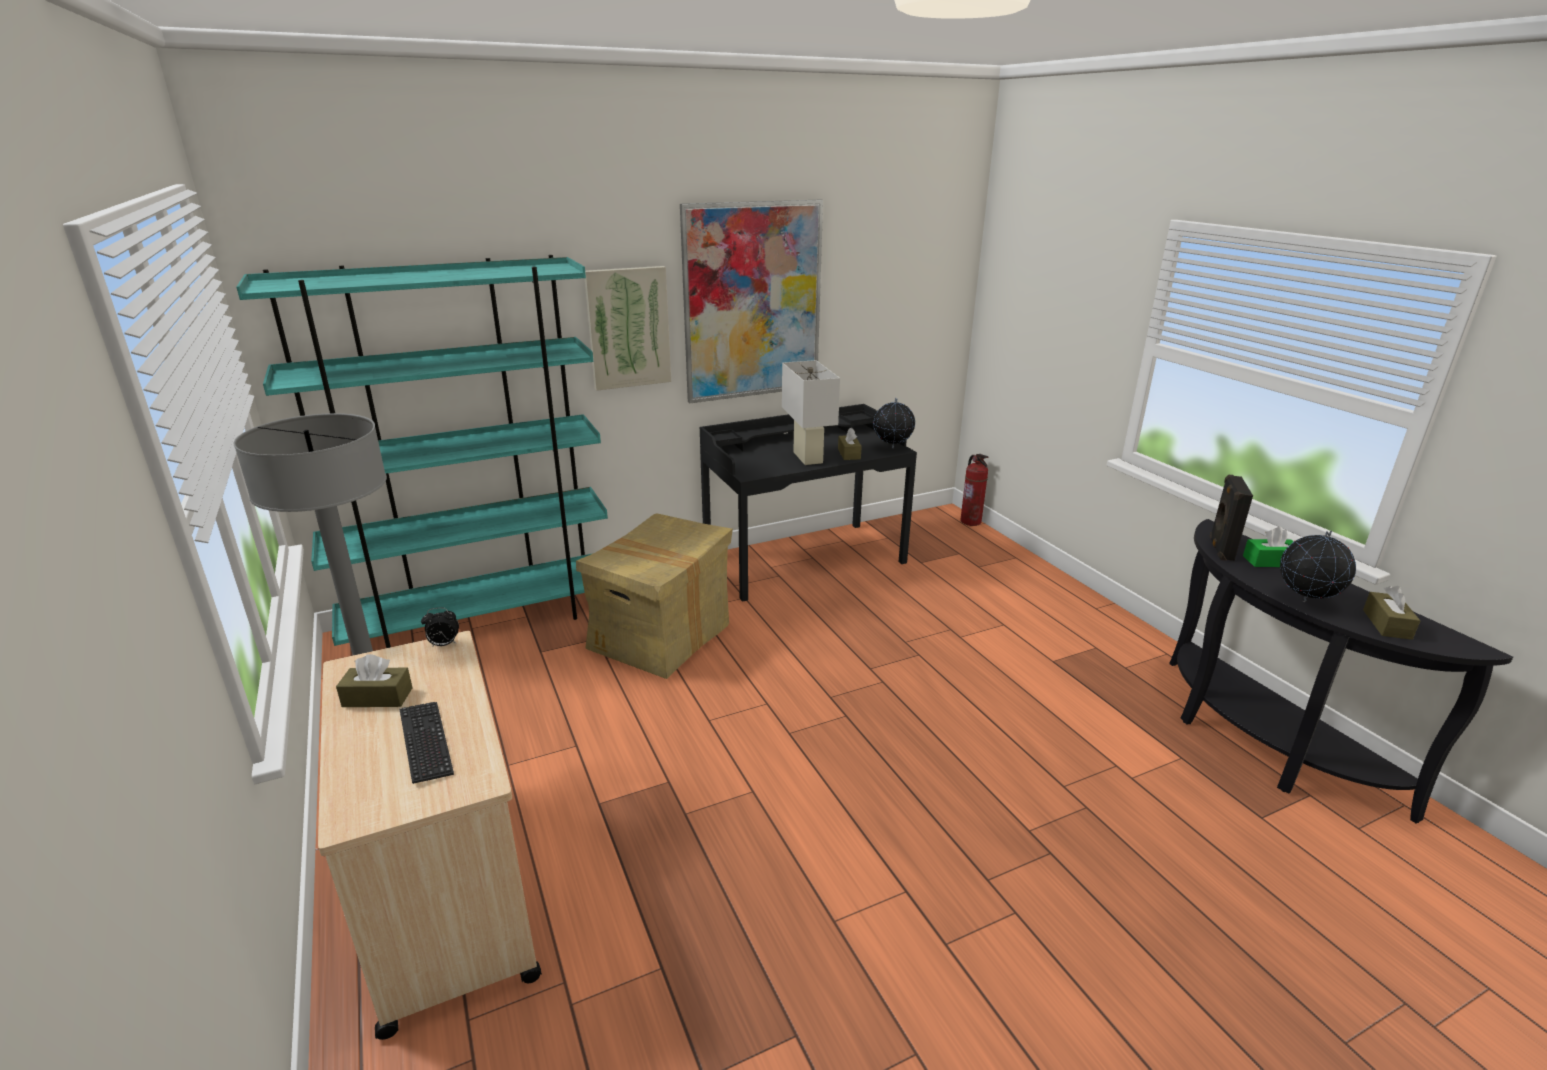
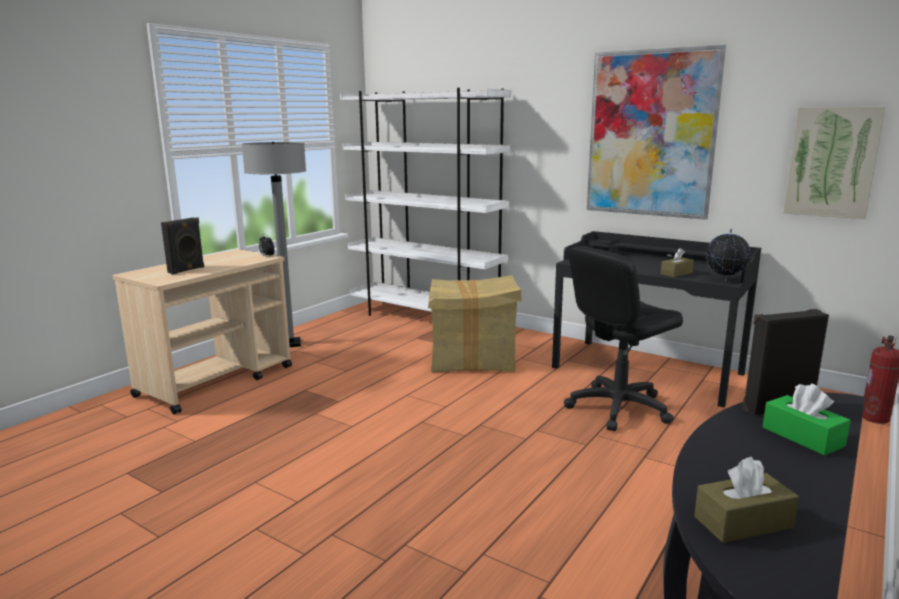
camera: 60 degrees right, 10 degrees down
(377, 697) = (216, 259): brown tissue box -> none
(426, 743) = (187, 270): keyboard -> black speaker
(483, 621) = (426, 319): turquoise bookcase -> white bookcase
(628, 328) = (550, 144): picture -> picture (832, 162)
(808, 458) = (638, 267): white table lamp -> none
(864, 608) = (618, 408): none -> black office chair
(1305, 602) = (711, 461): globe -> none

